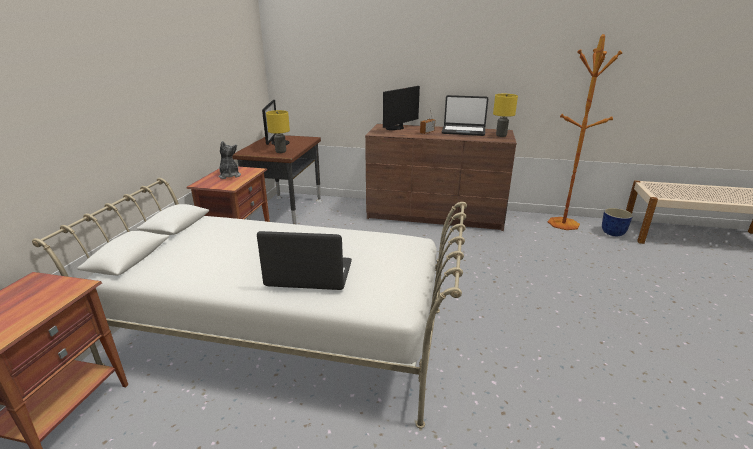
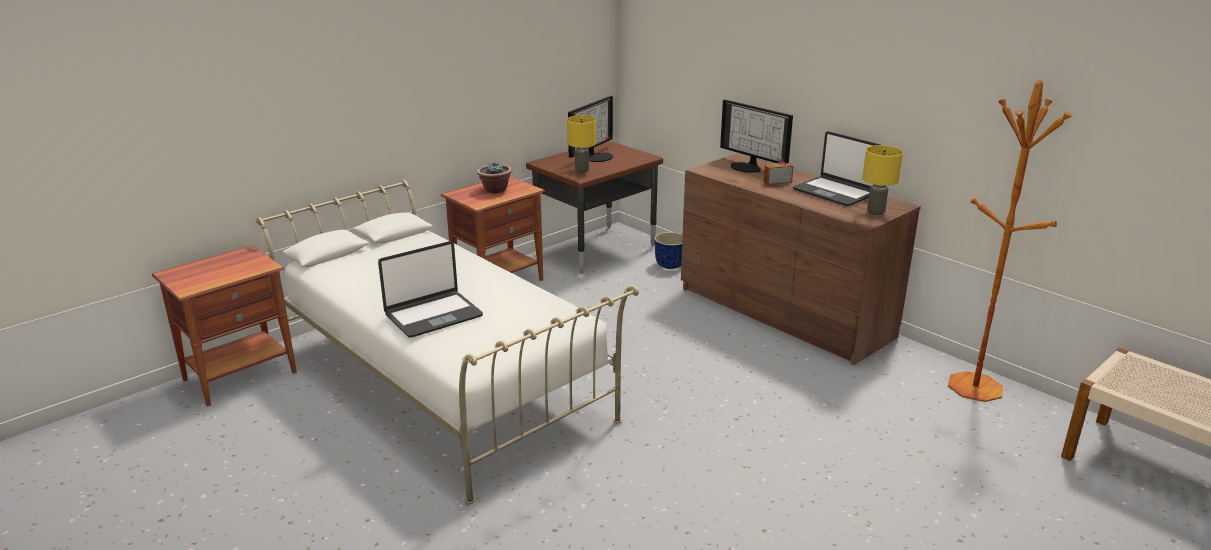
camera: 35 degrees right, 0 degrees up
(229, 176) = (495, 190): plush toy -> potted plant
(309, 275) = (433, 315): laptop -> laptop turned 105 degrees clockwise
(396, 128) = (748, 167): monitor -> monitor turned 120 degrees counterclockwise
(612, 233) = (1039, 428): planter -> planter (669, 265)

